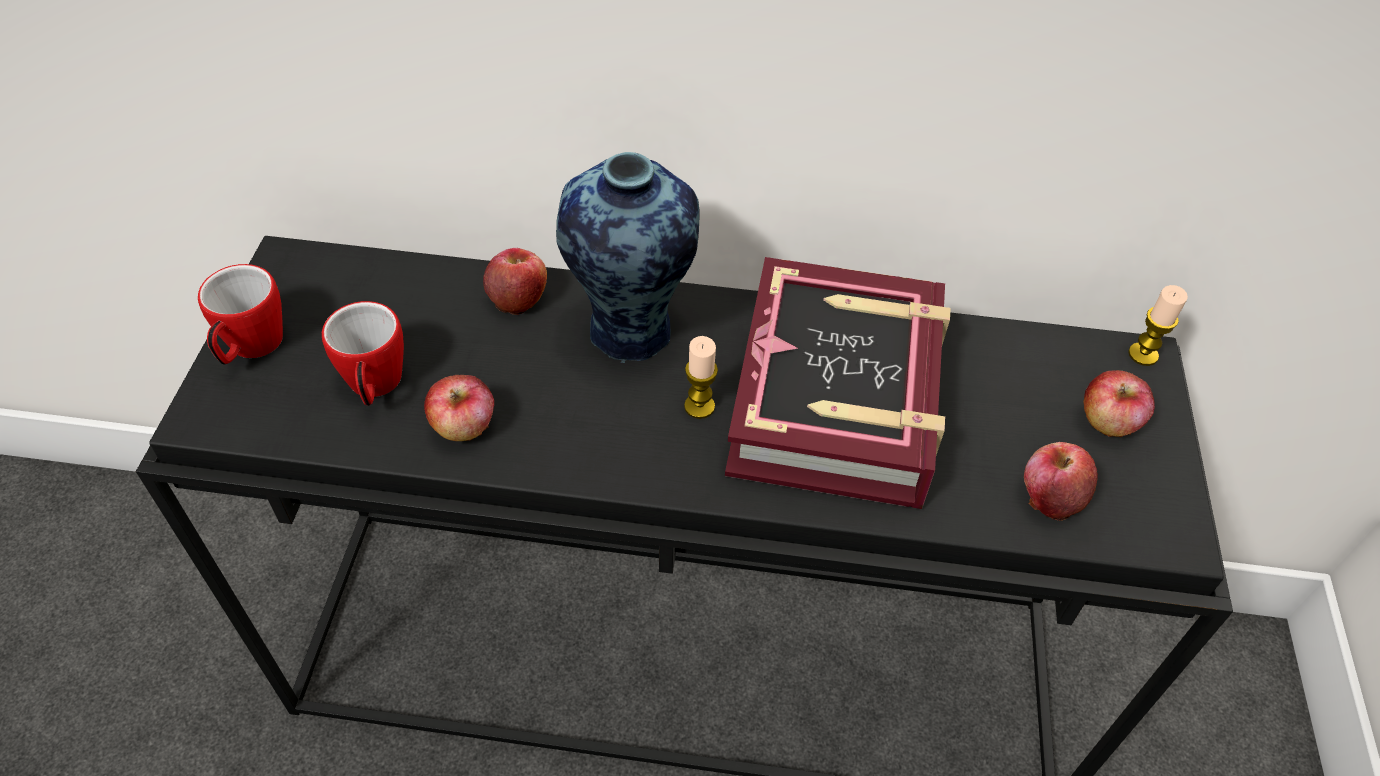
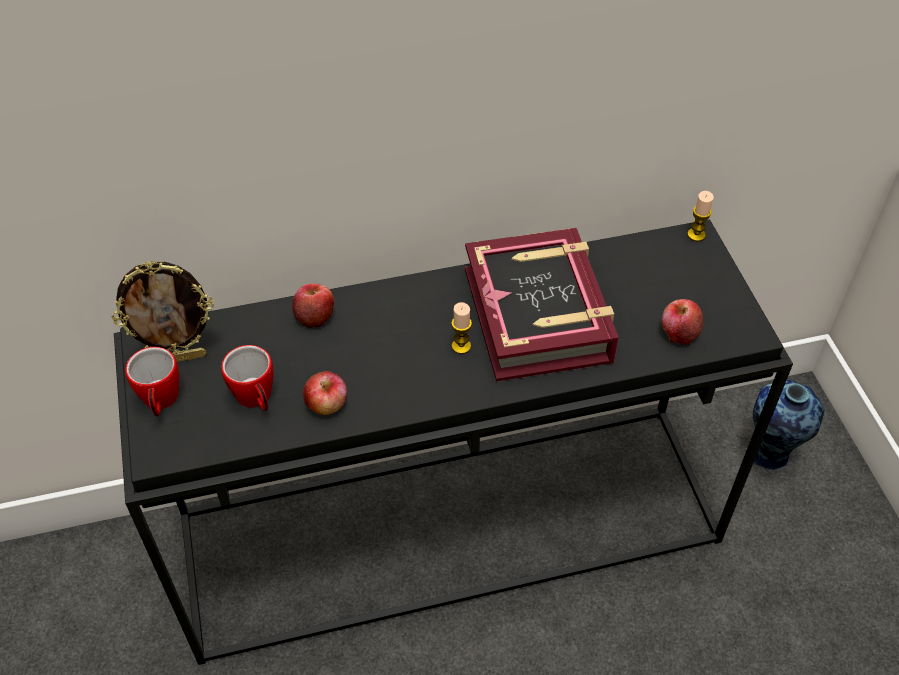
camera: 20 degrees left, 0 degrees up
(309, 298) = (179, 358): none -> picture frame
(631, 334) = (397, 316): vase -> vase (770, 454)
(1108, 422) = (693, 280): apple -> none

